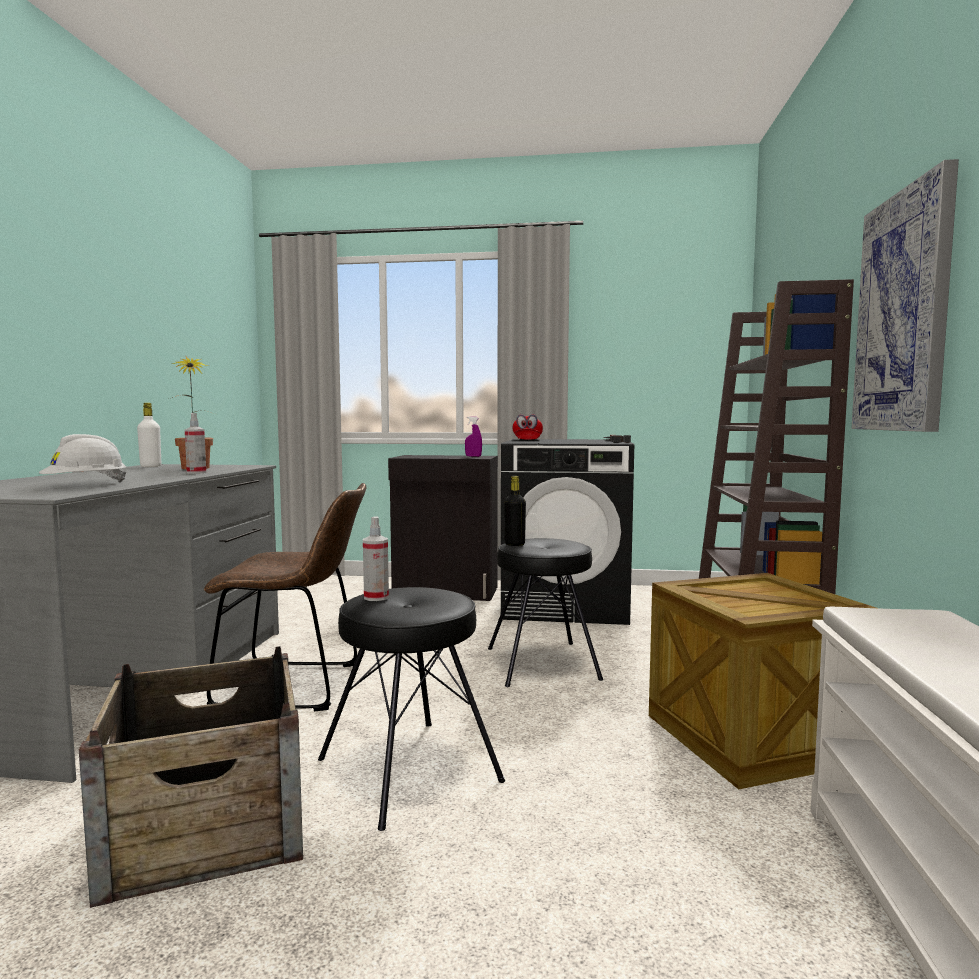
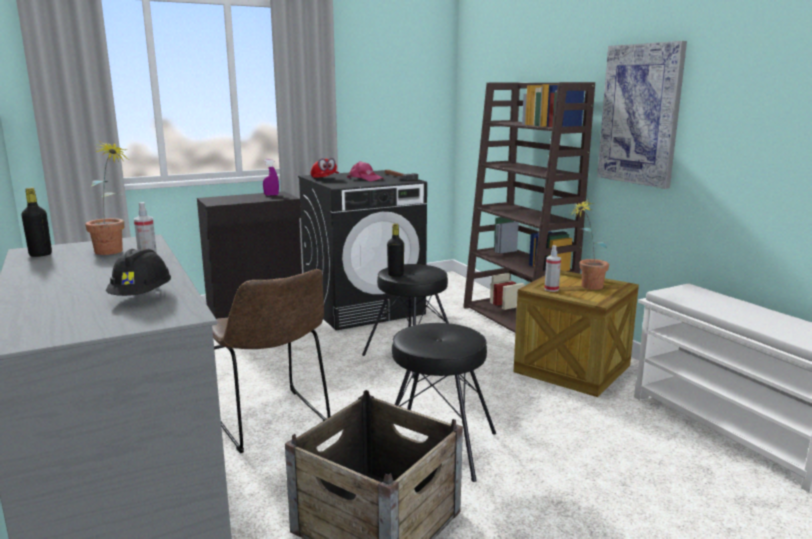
camera: 35 degrees left, 10 degrees up
(85, 485) = (141, 296): white hard hat -> black hard hat
(150, 466) = (40, 255): white bottle -> black bottle
(297, 686) = (272, 422): brown chair -> brown chair turned 90 degrees clockwise
(376, 597) = (417, 339): spray bottle -> spray bottle (551, 289)
(570, 441) = (365, 179): none -> pink cap
(772, 597) = (586, 287): none -> potted plant

